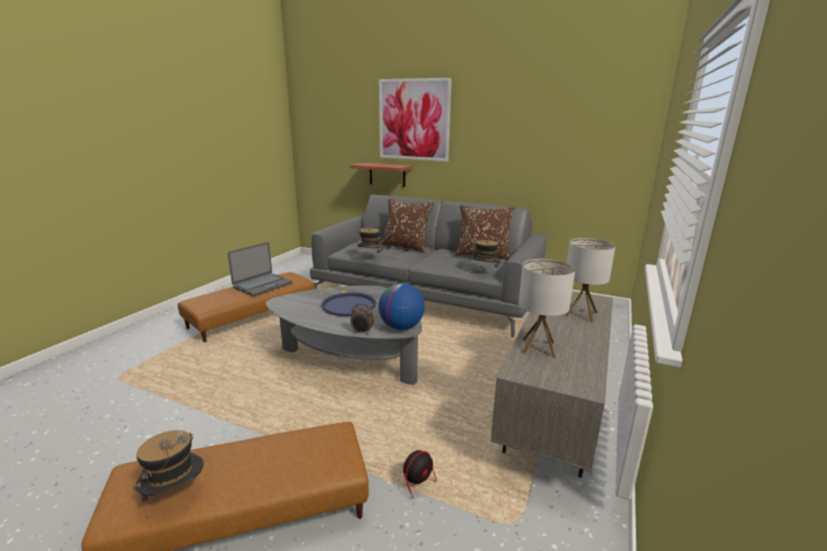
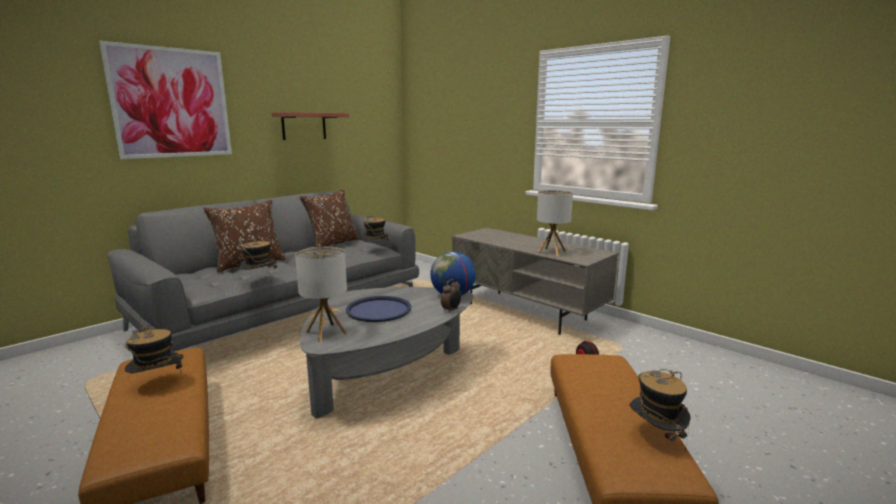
camera: 70 degrees left, 5 degrees down
(262, 285) = (157, 384): laptop -> hat
(387, 174) = (136, 183): shelf -> shelf (304, 126)
(581, 314) = (508, 236): table lamp -> table lamp (326, 332)

